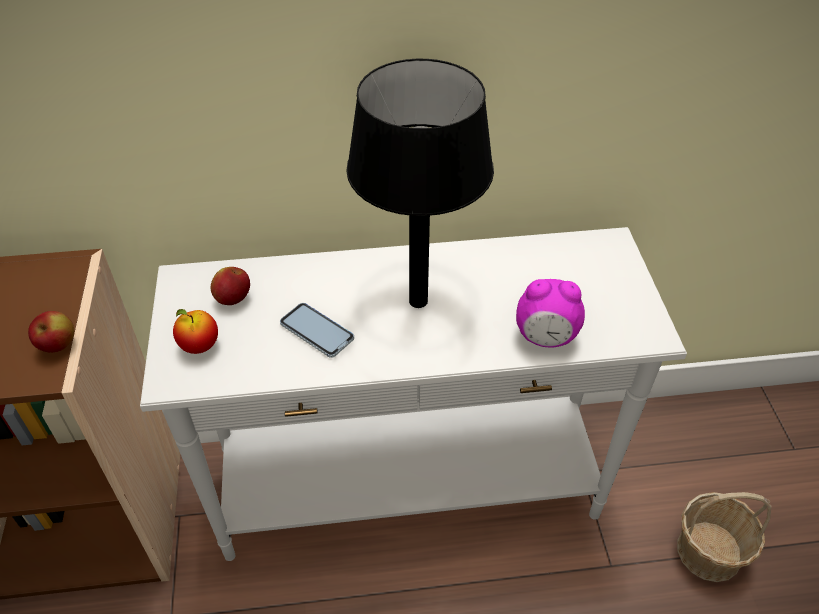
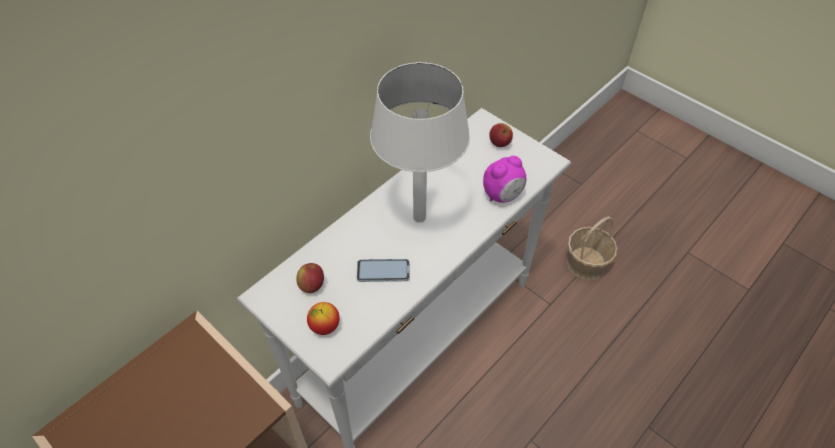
camera: 40 degrees left, 5 degrees up
(58, 345) = (247, 386): apple -> apple (499, 143)
(417, 301) = (419, 217): black table lamp -> white table lamp

